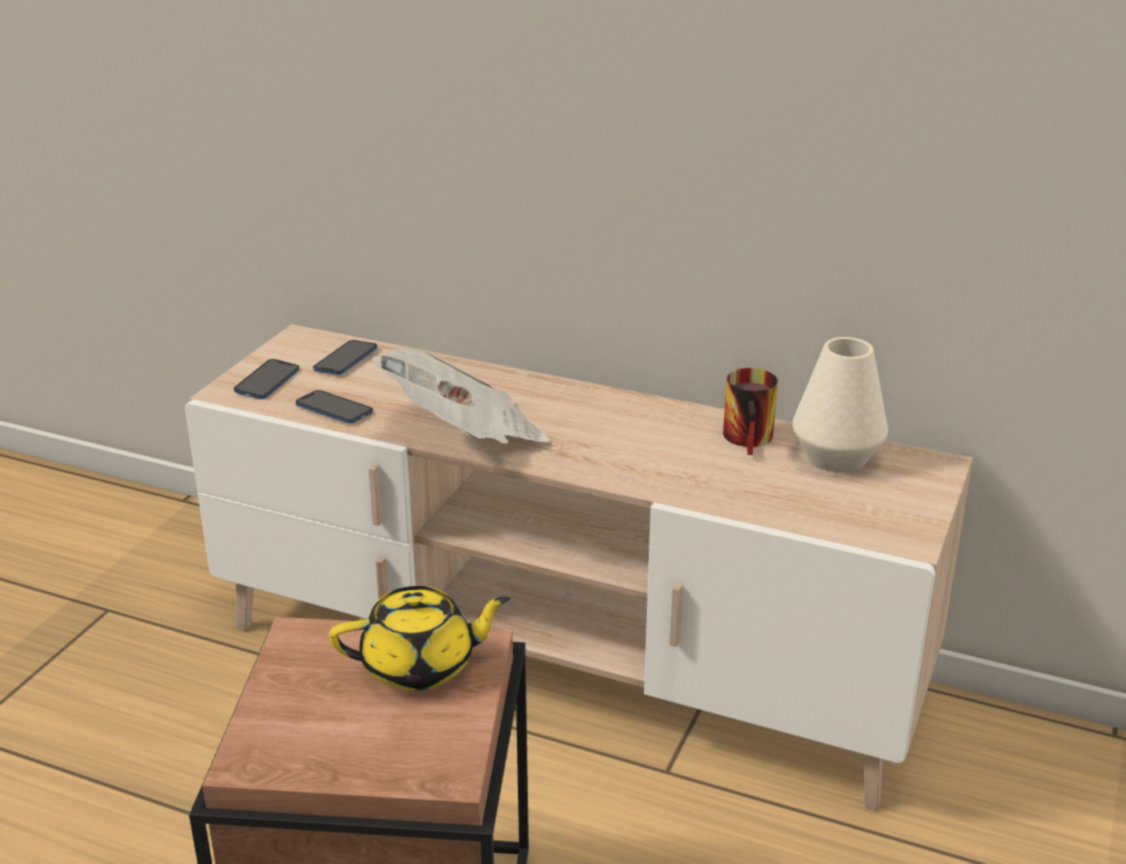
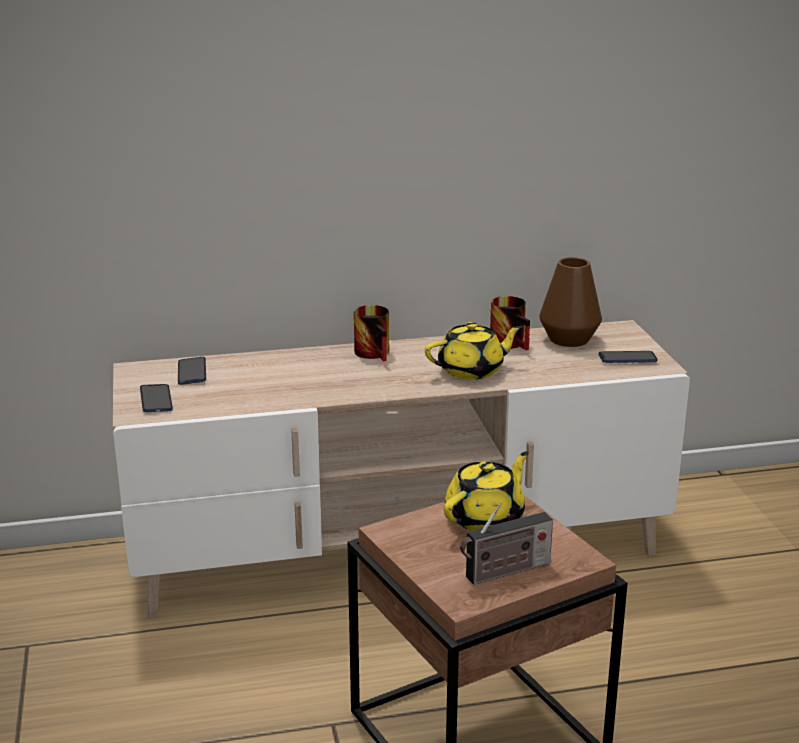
camera: 35 degrees left, 5 degrees down
(334, 409) = (232, 401): phone -> phone (627, 359)
(340, 747) = (504, 572): none -> radio
(465, 437) = (345, 391): newspaper -> none
(569, 399) = (377, 353): none -> mug
(647, 460) = (472, 370): none -> yellow teapot
(836, 457) = (569, 339): white vase -> brown vase

